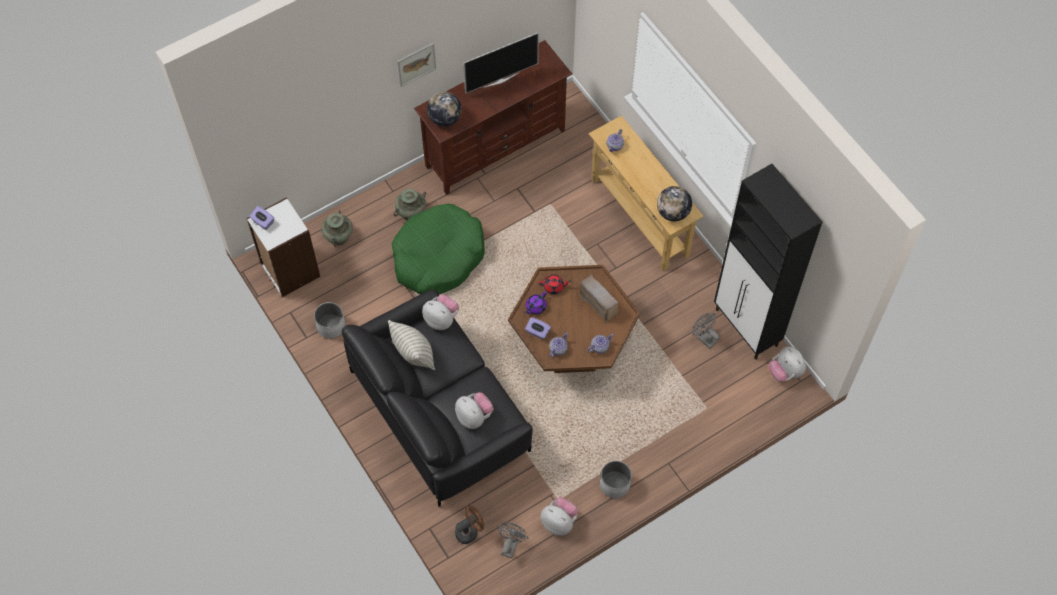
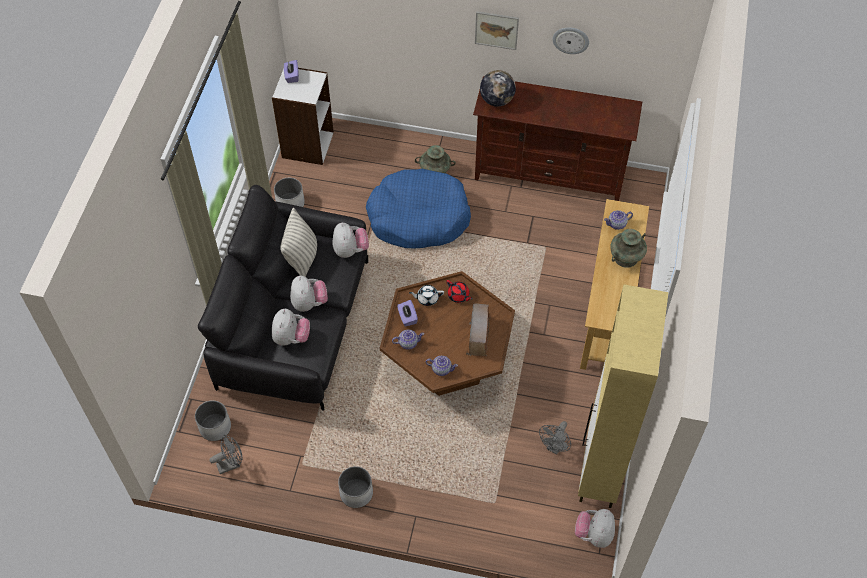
camera: 45 degrees right, 5 degrees down
(338, 236) = (365, 148): turquoise vase -> turquoise vase (625, 258)
(438, 257) = (418, 217): green dog bed -> blue dog bed
(469, 531) = (215, 427): brown fan -> white planter
(477, 31) = (571, 39): none -> wall clock
(500, 80) = (572, 104): television -> none
(535, 307) = (427, 298): purple teapot -> white teapot
(559, 522) = (284, 481): plush toy -> plush toy (309, 303)
(673, 213) = (606, 311): globe -> none
(704, 338) = (554, 447): grey fan -> grey fan turned 150 degrees counterclockwise
(746, 328) = (599, 471): black cabinet -> beige cabinet

